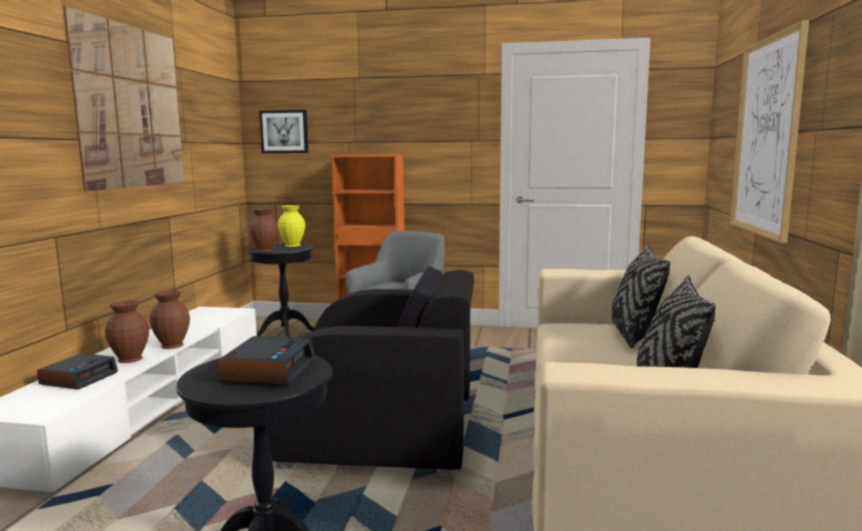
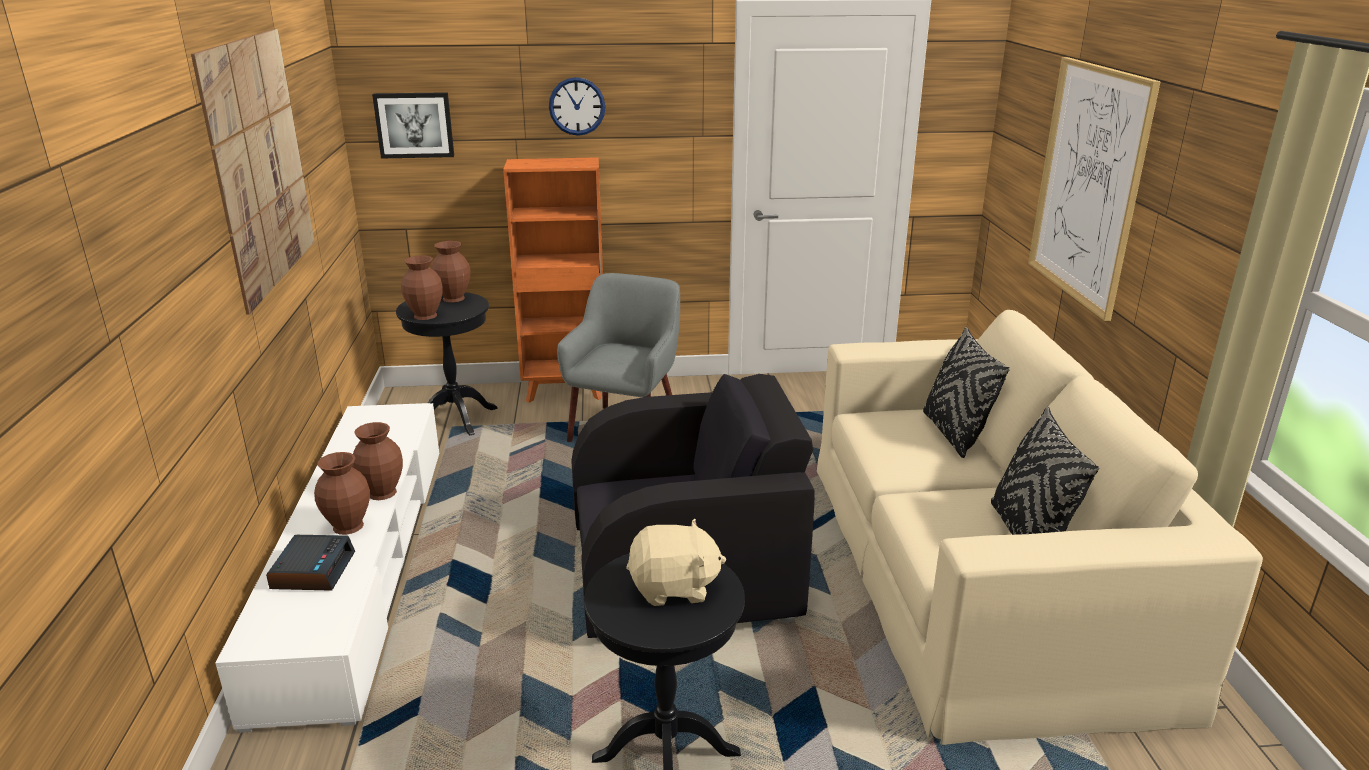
camera: 15 degrees left, 15 degrees up
(268, 371) = (674, 587): alarm clock -> beige plush toy
(292, 245) = (453, 298): yellow vase -> brown vase
(390, 119) = (577, 106): none -> wall clock

